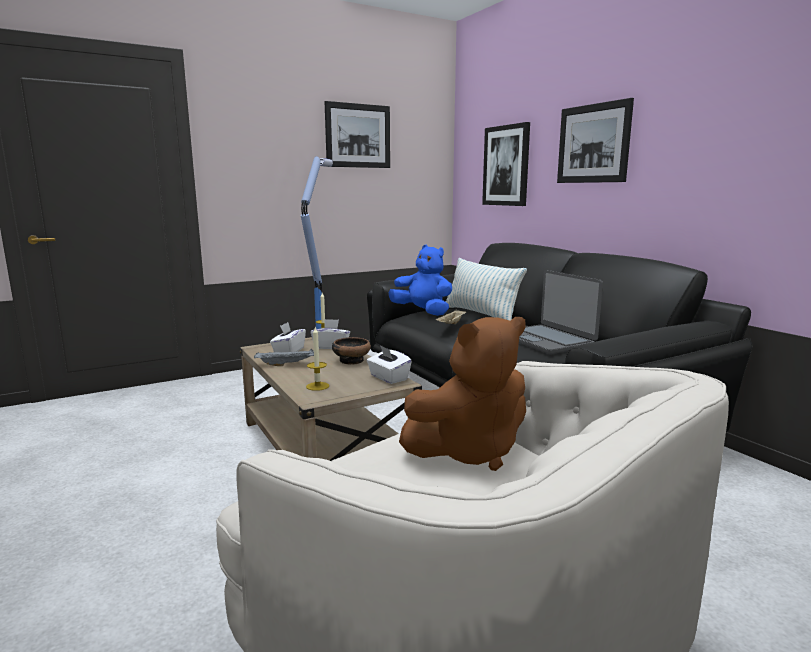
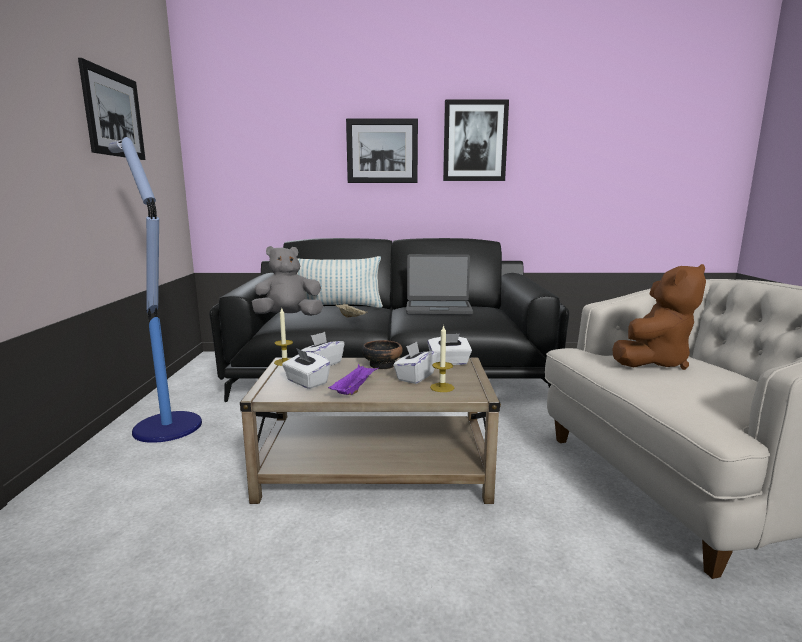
camera: 60 degrees left, 0 degrees up
(286, 364) = (354, 389): grey tray -> purple tray
(334, 374) = (415, 377): none -> white tissue box
(423, 312) = (288, 317): blue plush toy -> grey plush toy
(470, 451) = (653, 362): brown plush toy -> brown plush toy turned 45 degrees clockwise
(506, 166) = (276, 165): picture -> picture (475, 141)

